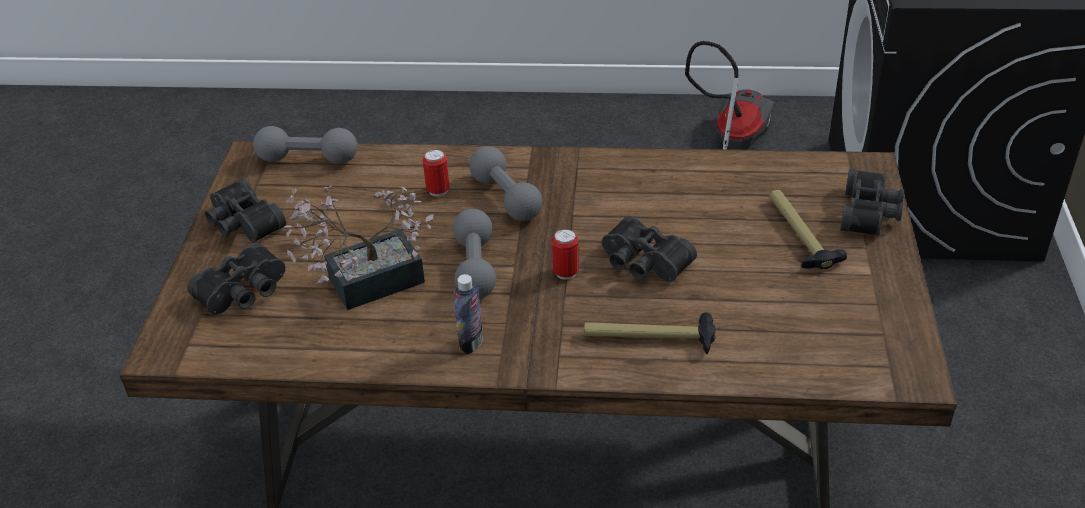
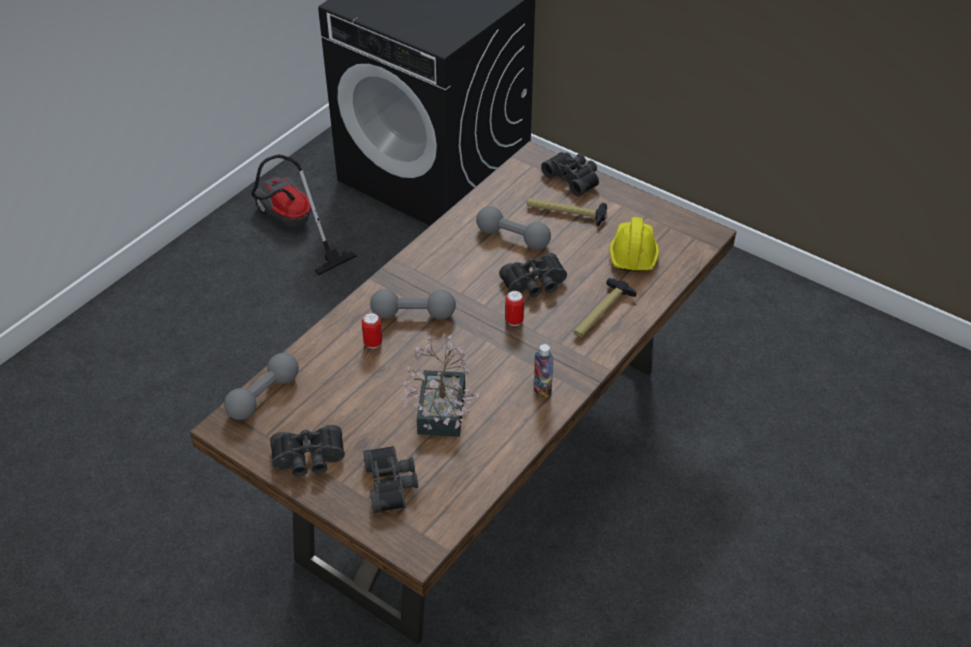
camera: 60 degrees left, 5 degrees up
(475, 268) = (472, 359): grey dumbbell -> grey dumbbell (513, 238)
(792, 320) = (633, 252): none -> yellow hard hat

